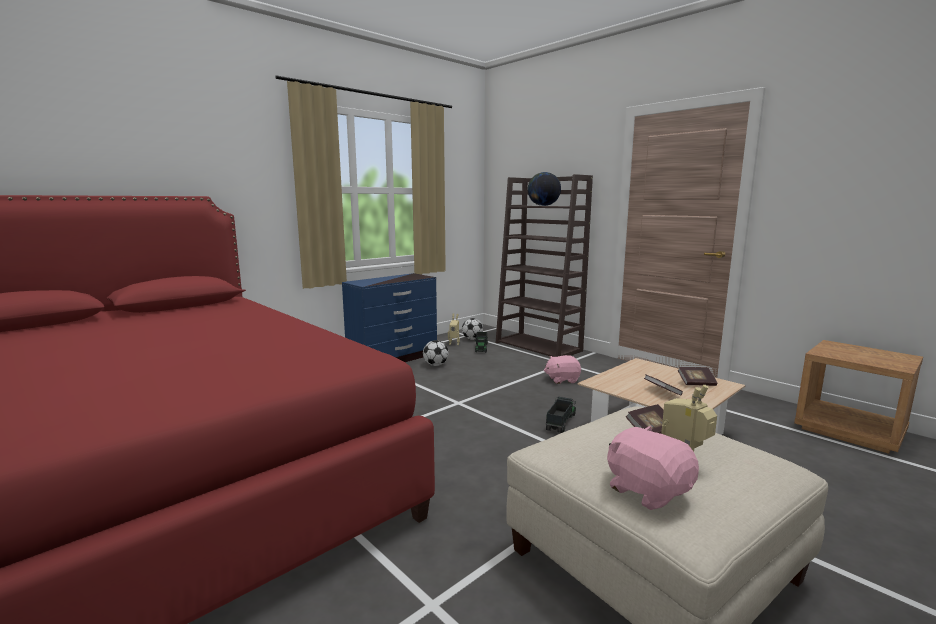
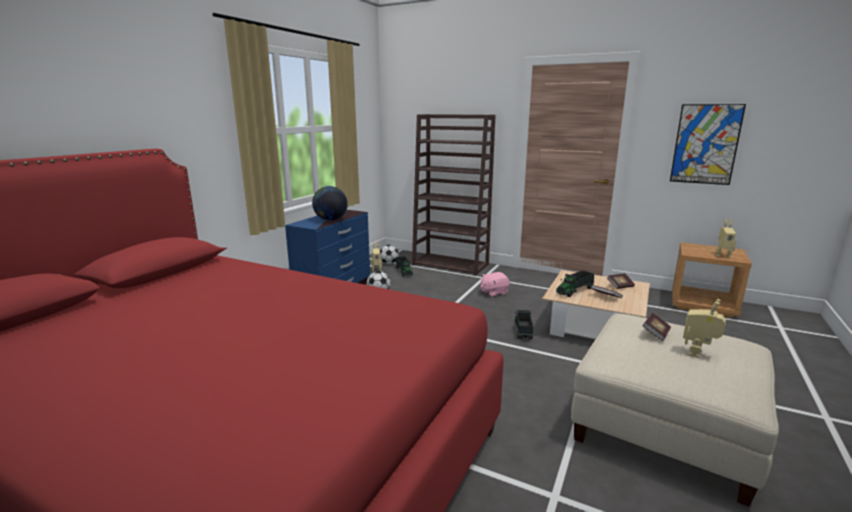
camera: 20 degrees left, 5 degrees up
(543, 206) = (452, 141): globe -> globe (330, 220)
(627, 381) = (574, 291): none -> toy truck
(648, 490) = (699, 378): pink plush toy -> none
(859, 204) = (705, 144): none -> picture
(874, 359) = (722, 255): none -> toy robot

